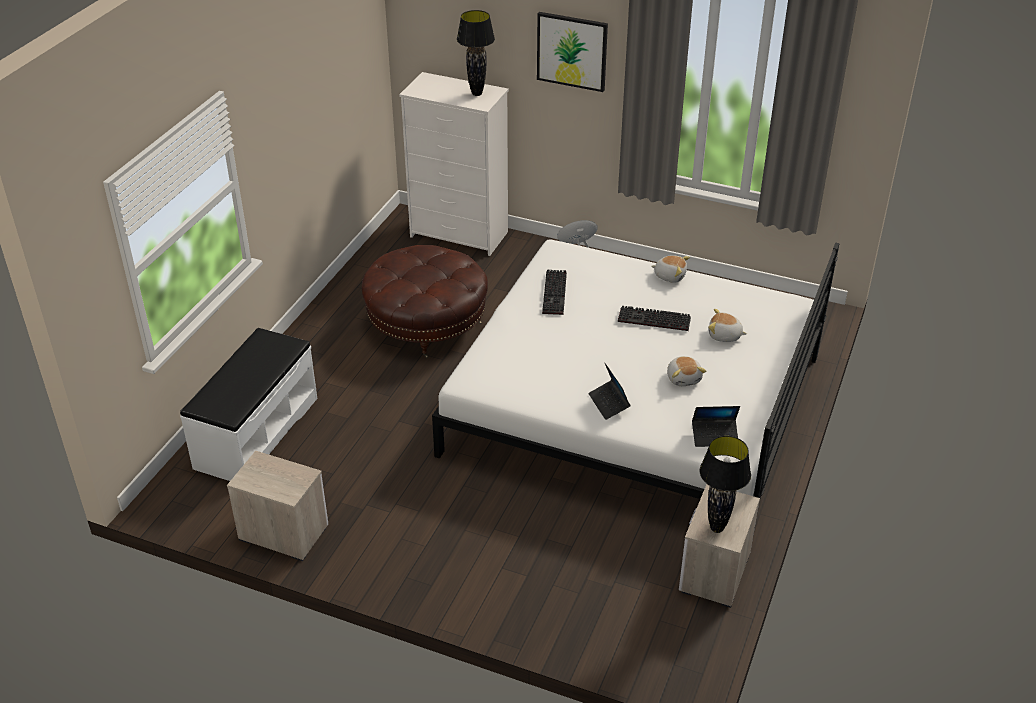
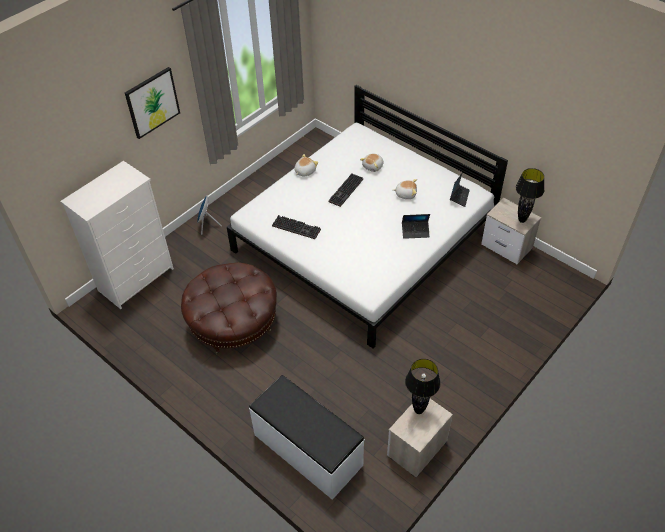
camera: 70 degrees left, 10 degrees up
(476, 94) = (119, 178): black table lamp -> black table lamp (419, 410)

